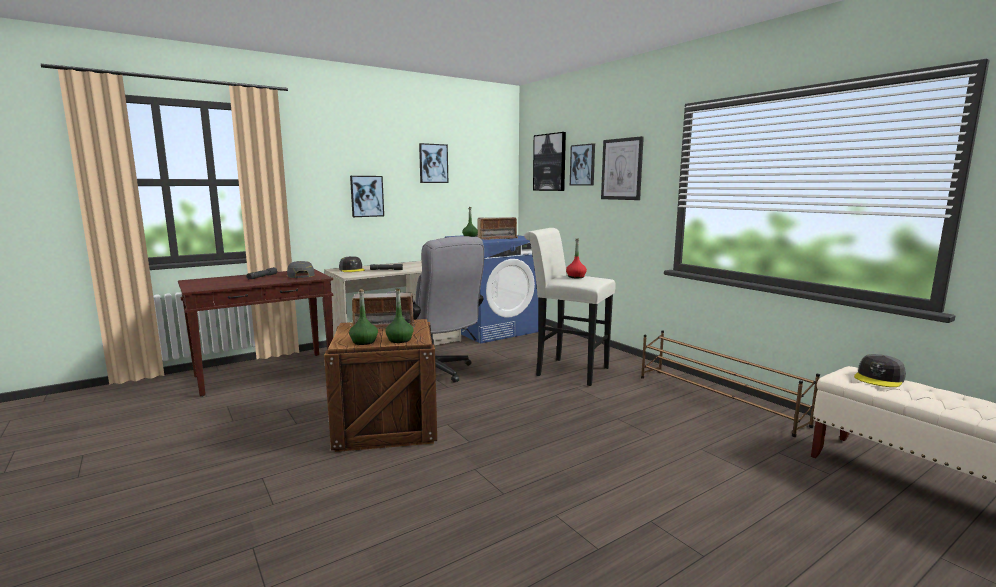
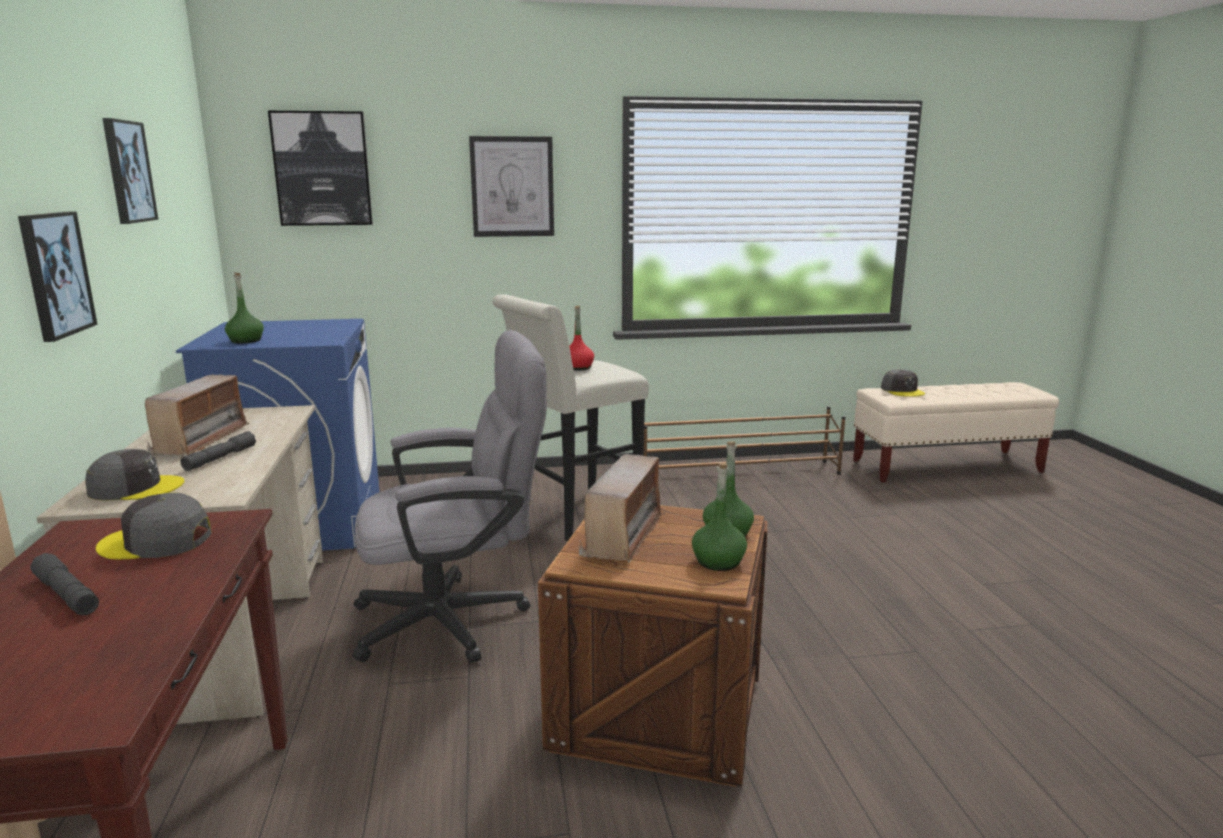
camera: 65 degrees left, 5 degrees up
(497, 239) = (319, 333): radio -> radio (202, 440)
(583, 165) = (419, 177): picture -> none

